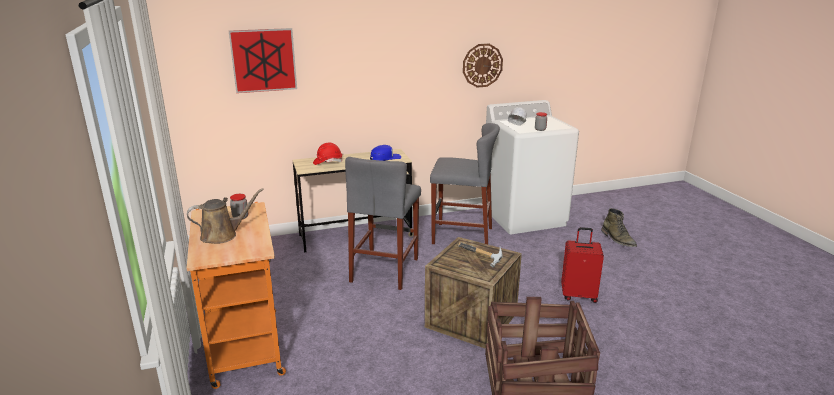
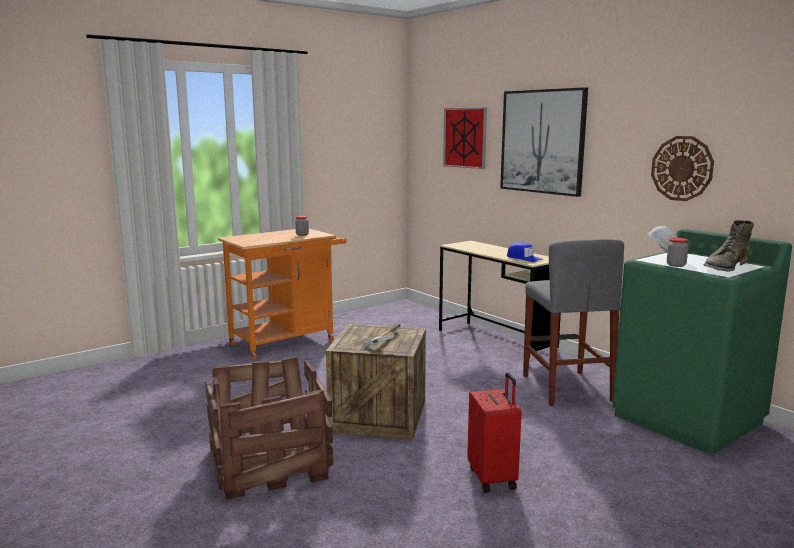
camera: 70 degrees right, 10 degrees down
(222, 235) = (268, 236): brown watering can -> none
(327, 162) = (480, 247): red hard hat -> none
(364, 56) = (542, 141): none -> picture
(385, 270) = (440, 364): grey stool -> none
(524, 216) = (688, 419): white washing machine -> green washing machine
(618, 239) = (732, 507): green boot -> green boot (725, 266)

